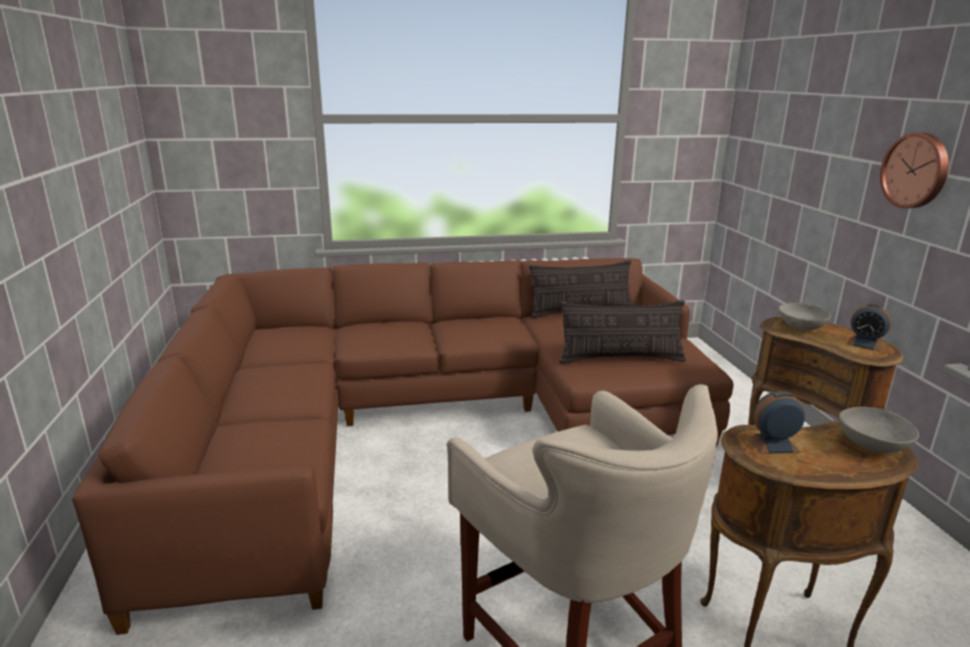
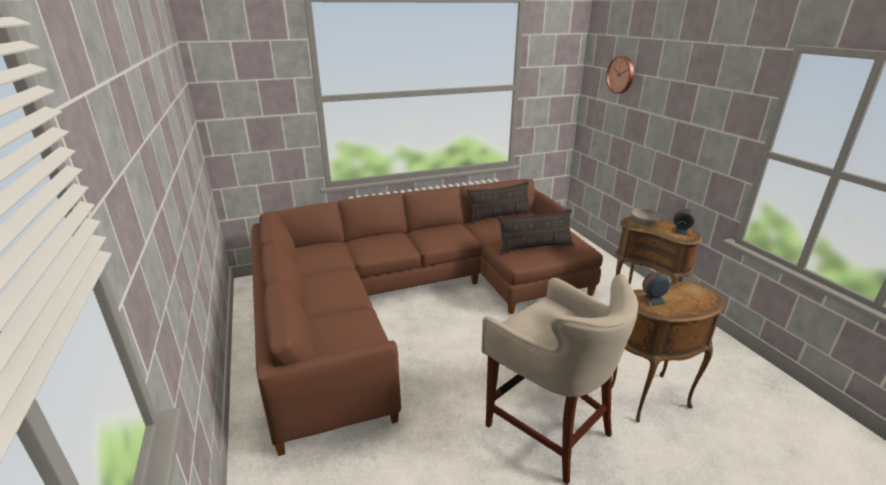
camera: 10 degrees left, 5 degrees up
(871, 445) = (700, 295): grey bowl -> none
(916, 170) = (704, 127): wall clock -> wall clock (621, 74)

